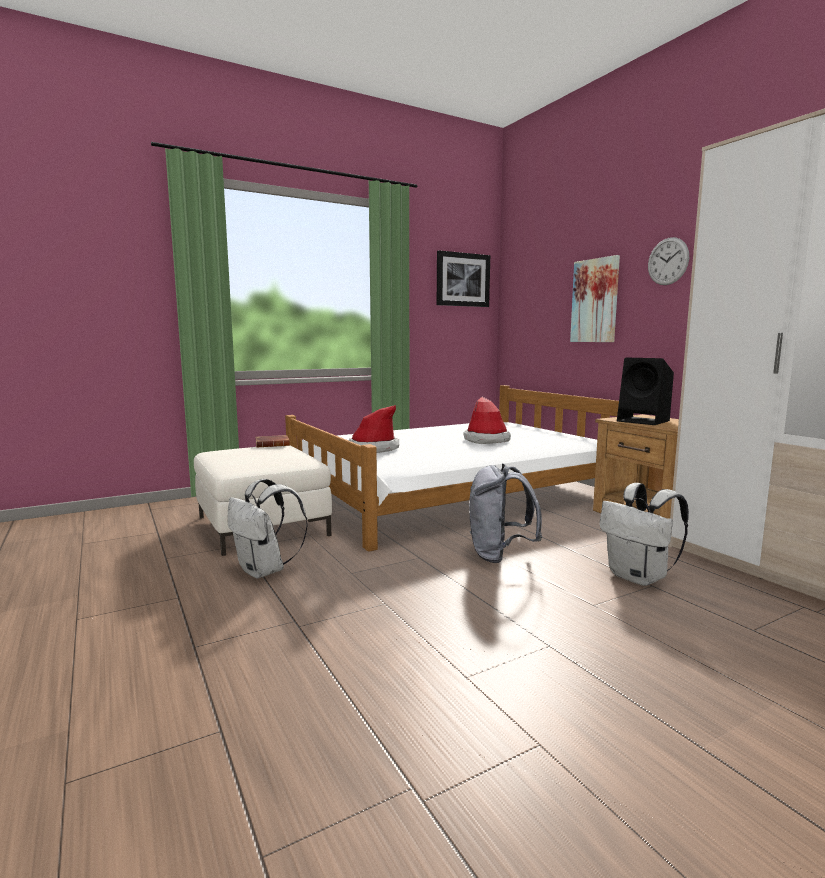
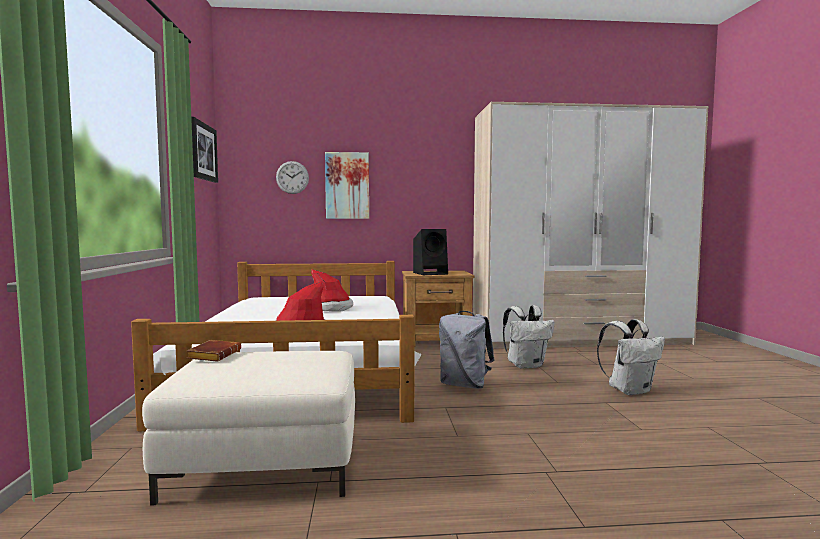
camera: 65 degrees left, 5 degrees down
(265, 571) = (418, 474): white backpack -> white backpack (629, 390)
(668, 261) = (410, 163): wall clock -> wall clock (292, 177)

